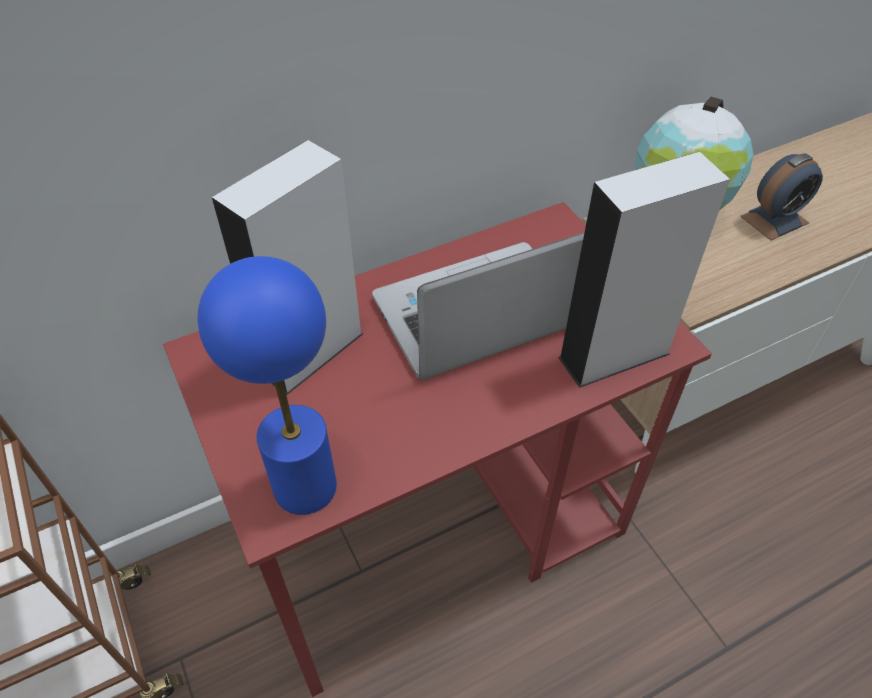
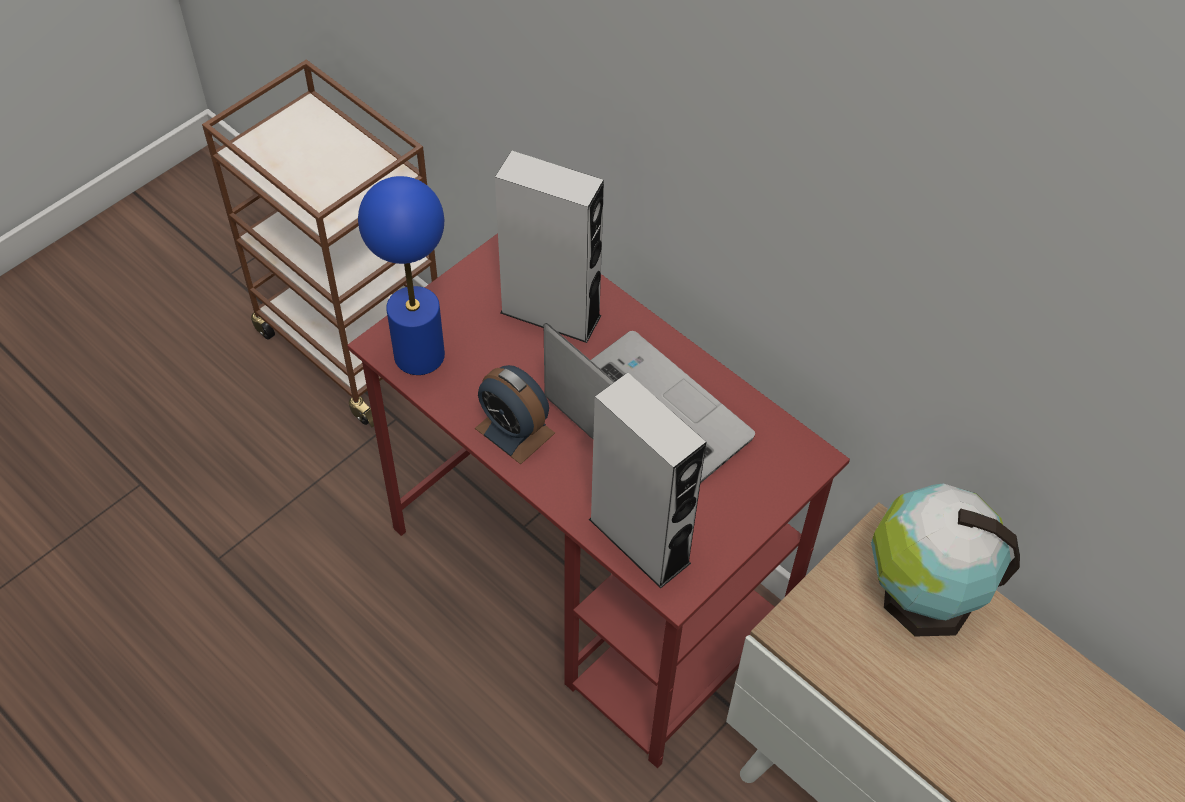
camera: 70 degrees right, 5 degrees up
(774, 219) = (981, 707): alarm clock -> alarm clock (515, 431)

